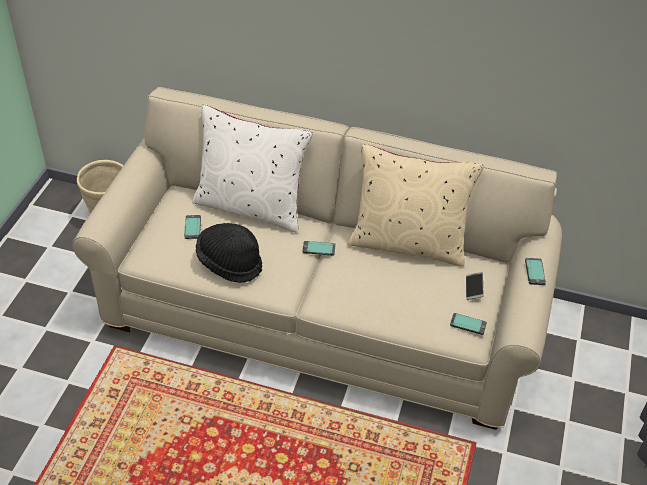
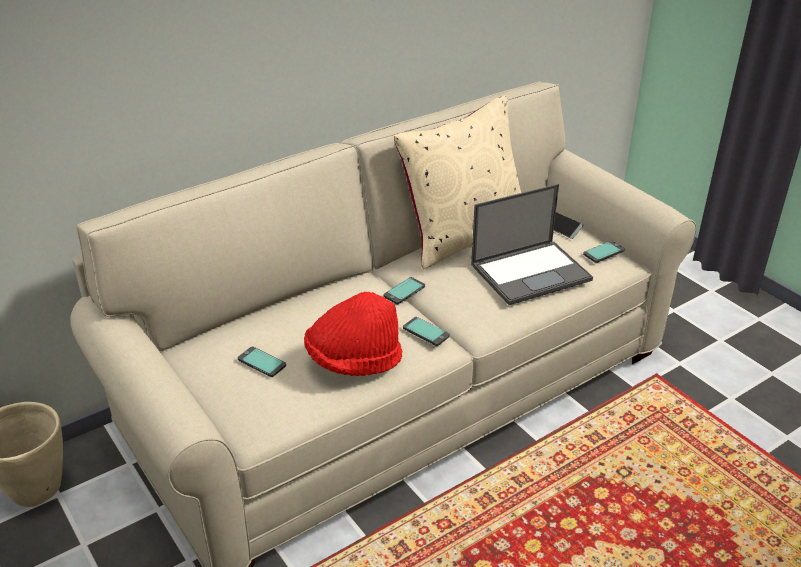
camera: 50 degrees left, 10 degrees down
(229, 263) = (354, 360): black hat -> red hat
(251, 206) = (285, 305): white pillow -> none
(401, 297) = (531, 272): none -> laptop
(535, 272) = (601, 174): phone -> phone (426, 332)

